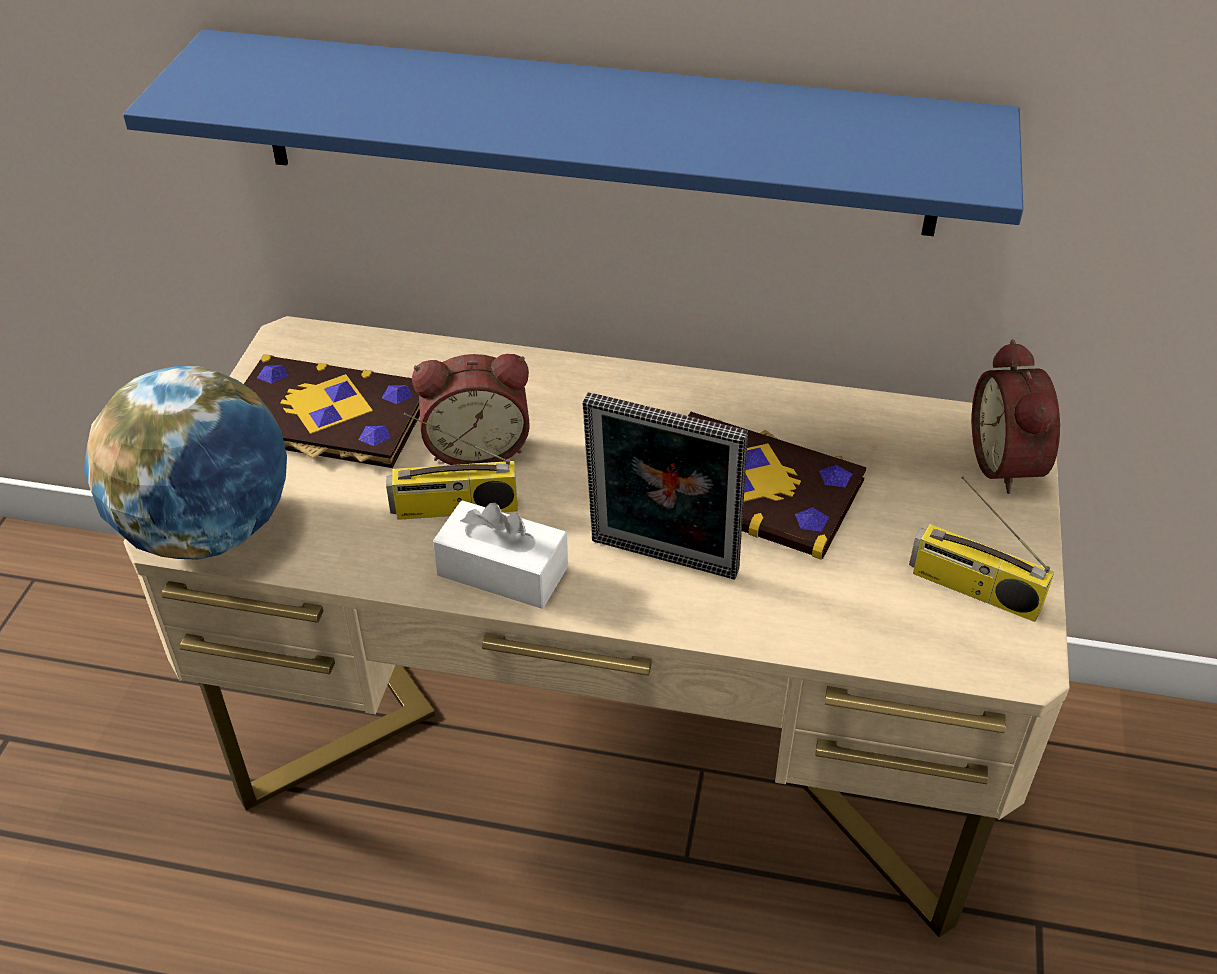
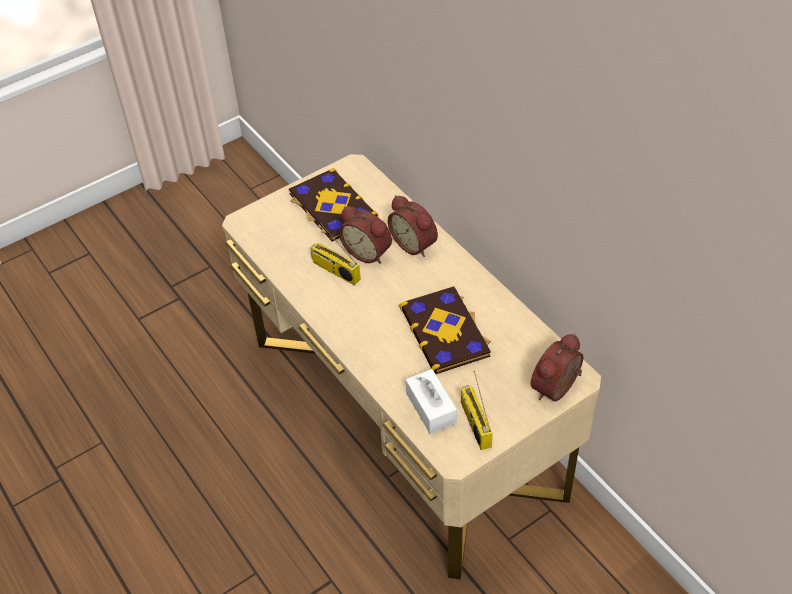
camera: 45 degrees right, 5 degrees up
(209, 531) = (253, 228): globe -> none
(502, 571) = (324, 304): white tissue box -> white tissue box (431, 408)
(540, 393) = (415, 243): none -> alarm clock
(593, 133) = (462, 146): blue shelf -> none
(661, 562) = (379, 337): picture frame -> none

